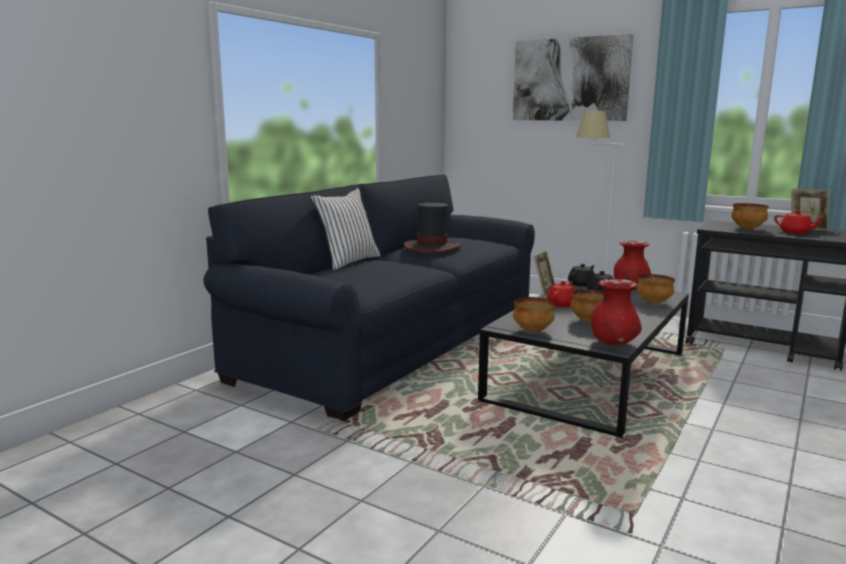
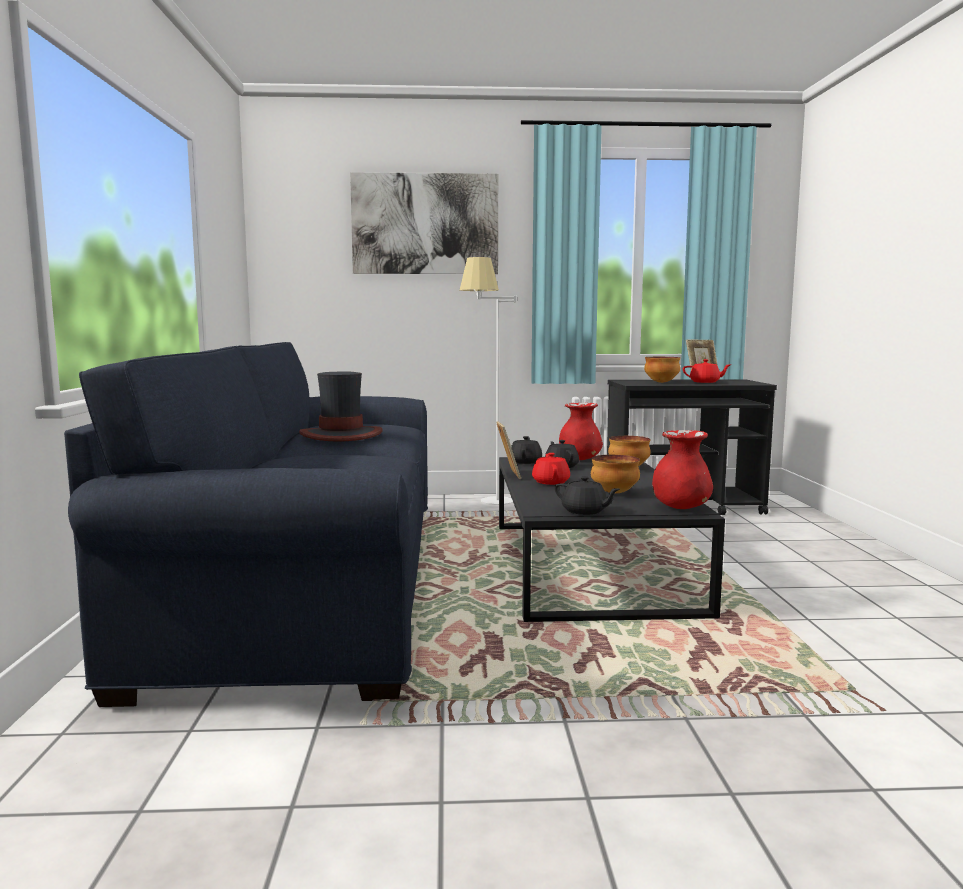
camera: 35 degrees left, 5 degrees down
(347, 262) = (262, 461): white pillow -> none
(533, 331) = (585, 511): bowl -> black teapot

